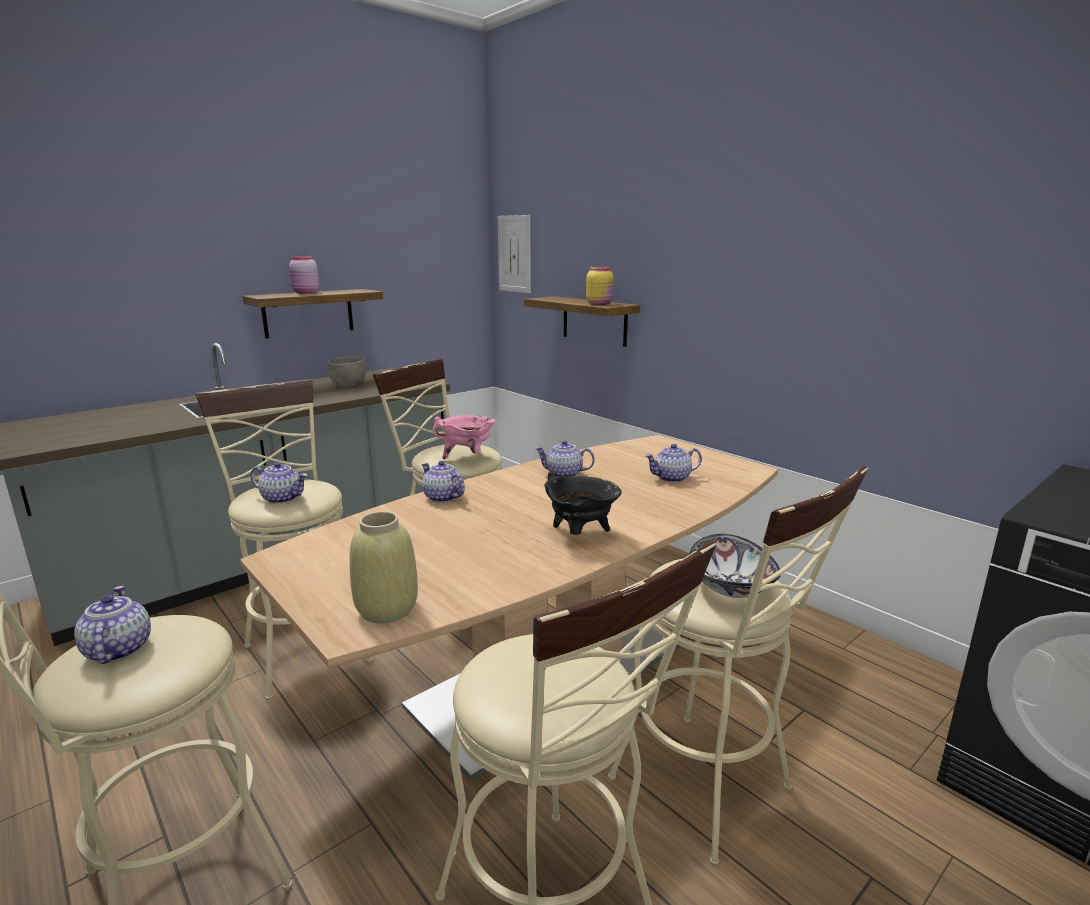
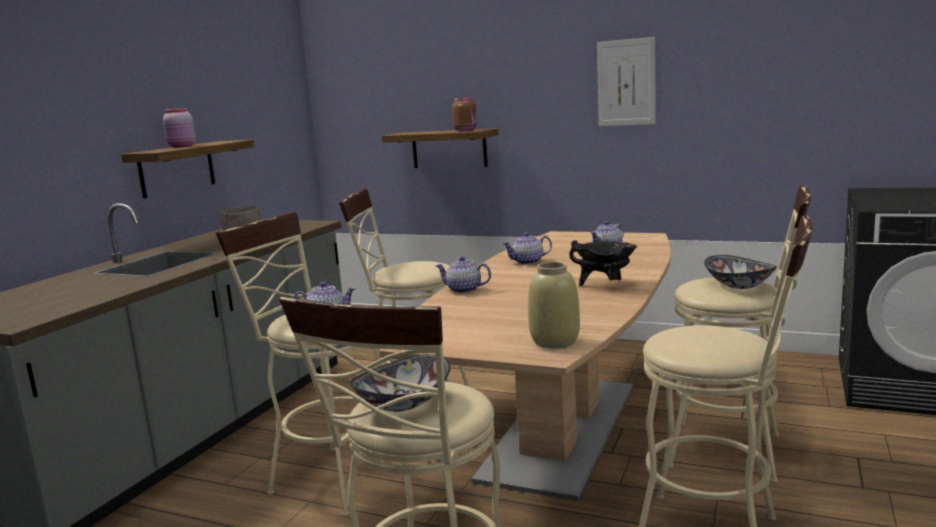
camera: 25 degrees left, 5 degrees down
(117, 650) = (404, 404): teapot -> bowl
(467, 457) = (430, 268): pink cooking pot -> none
(514, 254) = (344, 98): picture -> picture (626, 82)
(600, 304) = (466, 130): yellow jar -> brown jar

